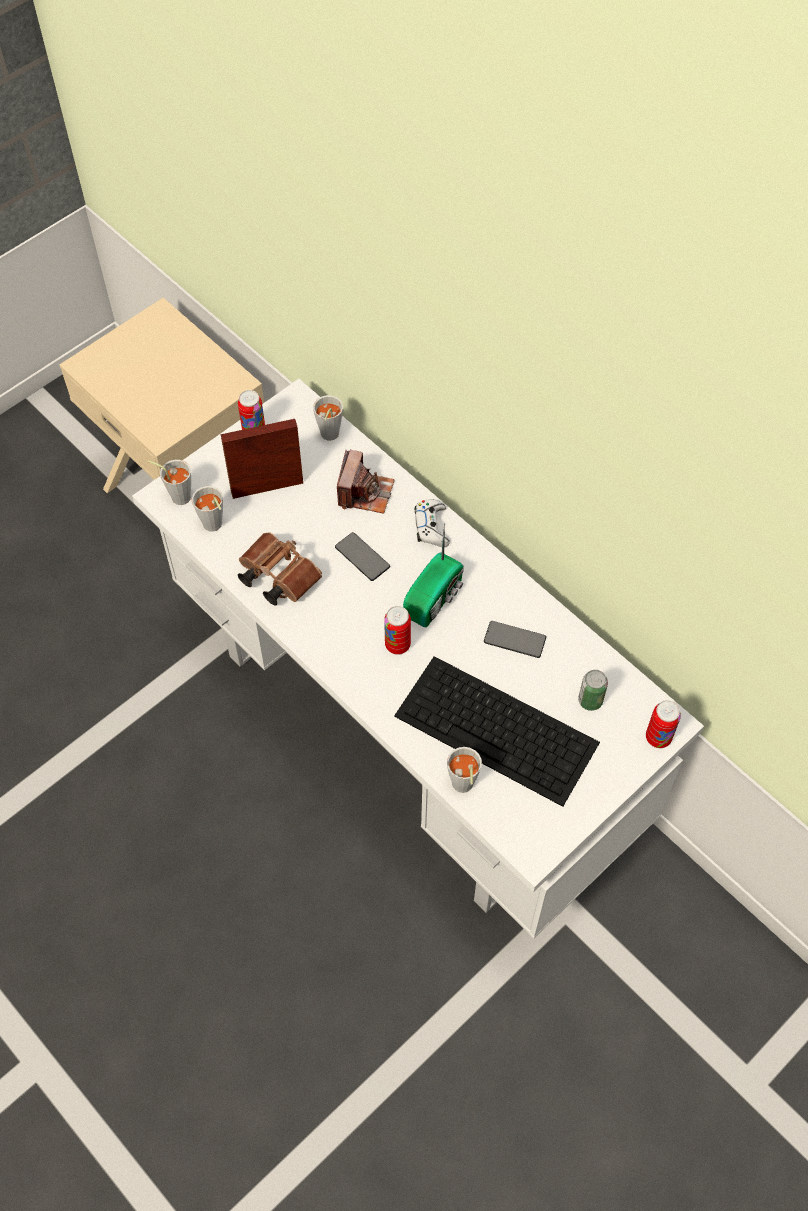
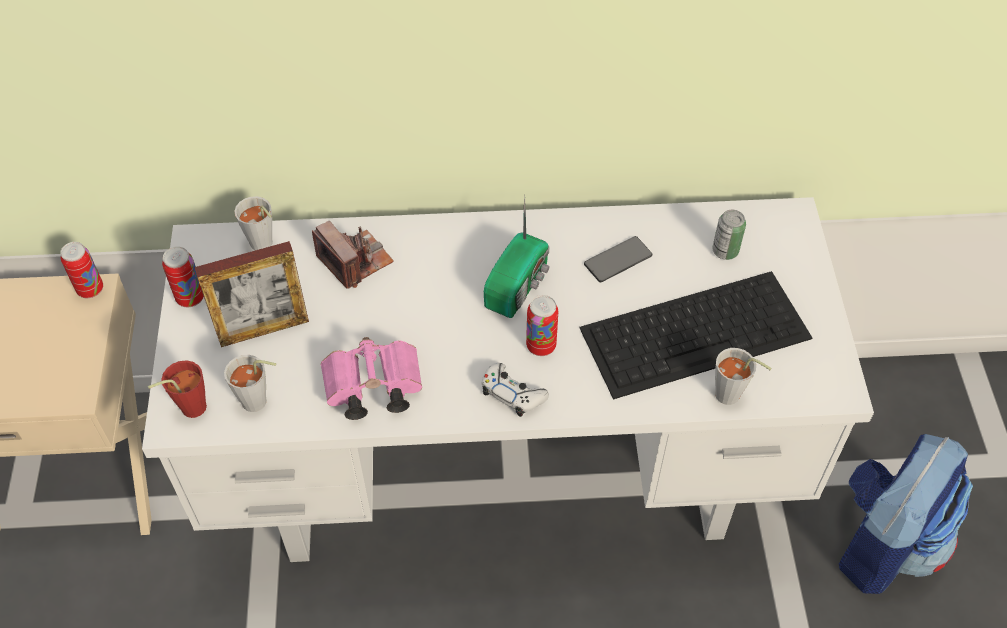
camera: 50 degrees left, 5 degrees down
(177, 495) = (188, 409): grey cup -> red cup
(267, 487) = (264, 329): picture frame -> picture frame turned 135 degrees counterclockwise
(276, 576) = (371, 389): brown binoculars -> pink binoculars
(362, 557) = (421, 309): phone -> none
(431, 527) = (444, 239): white game controller -> white game controller (512, 393)
(435, 597) = (519, 284): radio -> radio turned 45 degrees clockwise
(586, 1029) = (882, 542): none -> backpack
(658, 737) = (799, 232): can -> can (90, 289)

